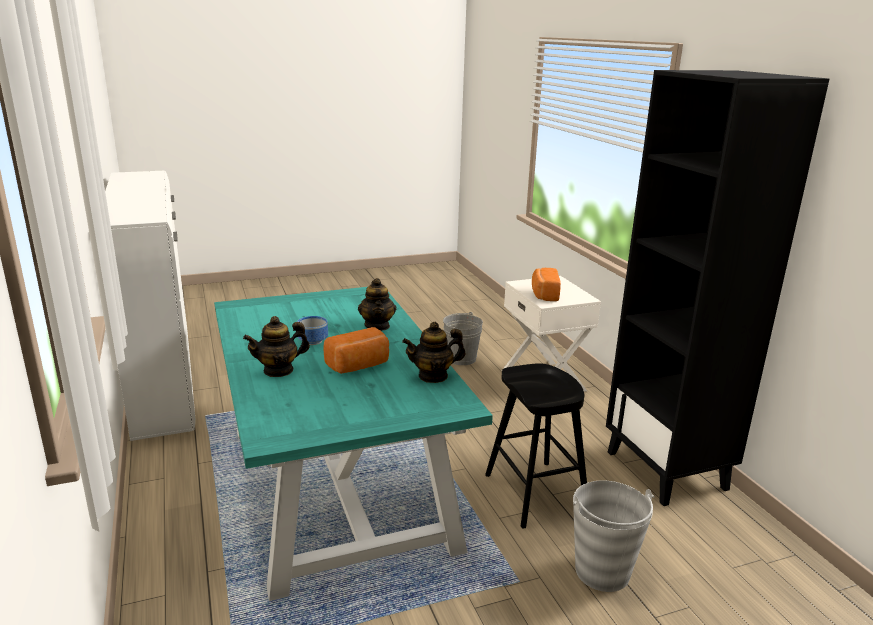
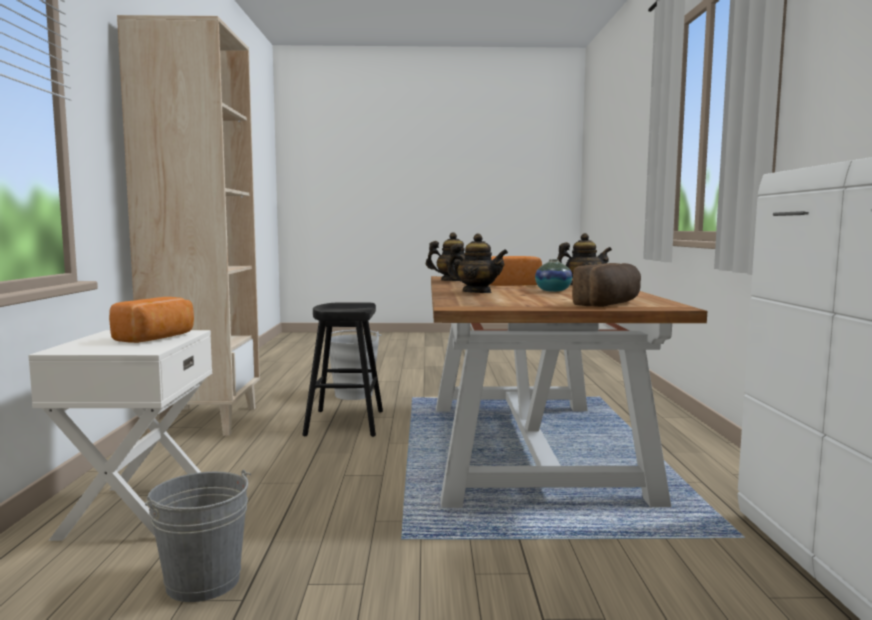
camera: 160 degrees left, 15 degrees down
(273, 306) = (610, 304): none -> bread
(312, 341) = (553, 291): bowl -> vase
(338, 486) = (527, 446): turquoise dining table -> brown dining table
(377, 326) = (477, 292): teapot -> teapot turned 105 degrees clockwise
(667, 470) = (204, 420): black bookcase -> beige bookcase

